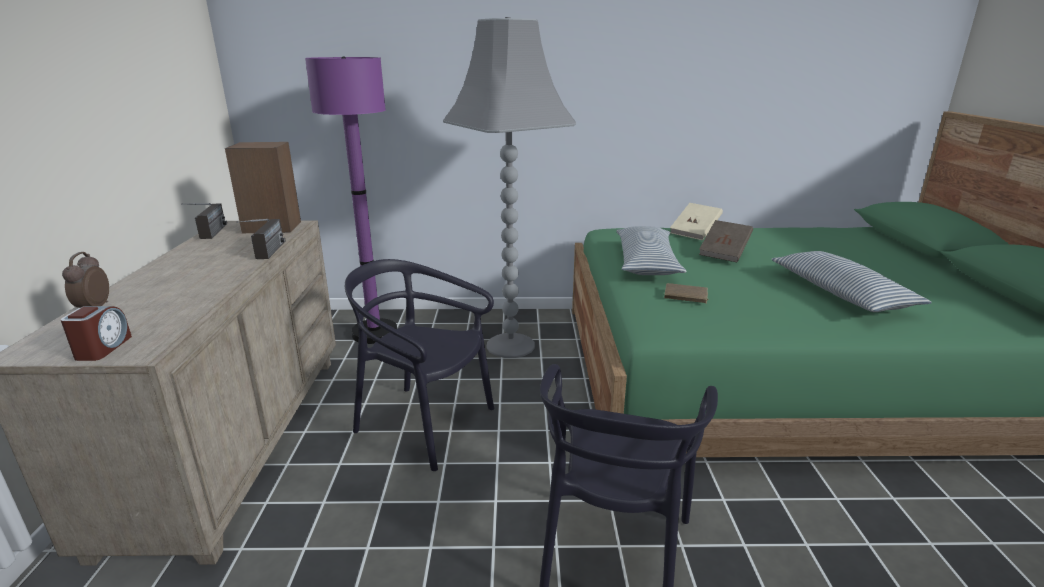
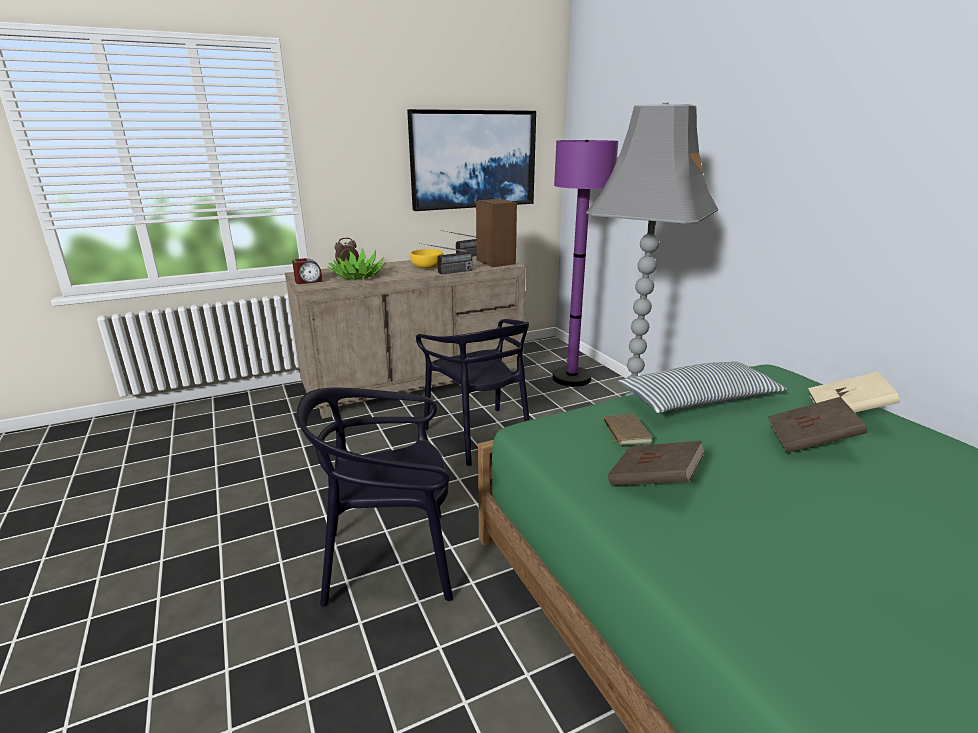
camera: 65 degrees right, 0 degrees up
(147, 92) = (473, 159): none -> picture
(163, 307) = (357, 276): none -> potted plant
(212, 260) = (426, 267): none -> yellow bowl
(424, 424) = (479, 435): black chair -> black chair turned 150 degrees clockwise
(758, 308) = (653, 481): none -> brown book
(840, 294) = (802, 551): pillow -> none

